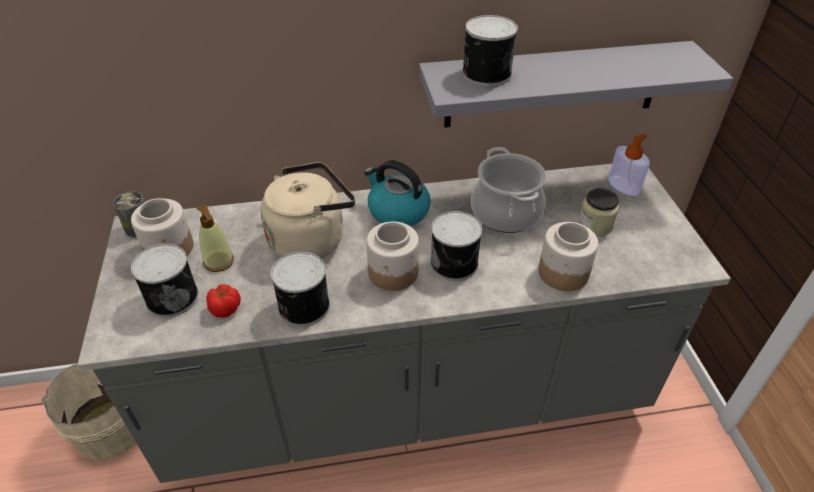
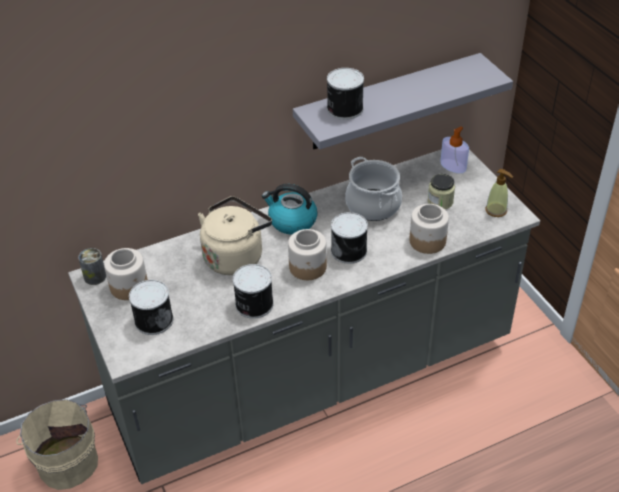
camera: 15 degrees left, 0 degrees up
(219, 262) = (174, 288): soap dispenser -> soap dispenser (496, 210)
(226, 309) = (198, 319): tomato -> none

